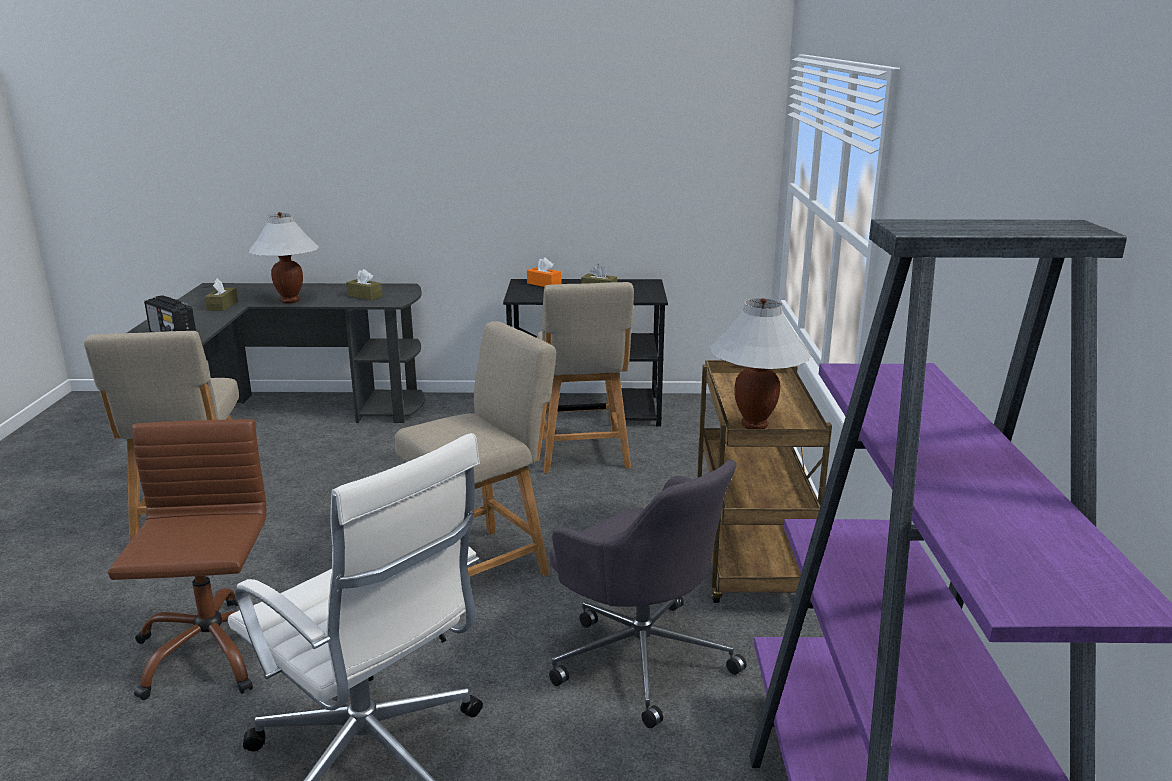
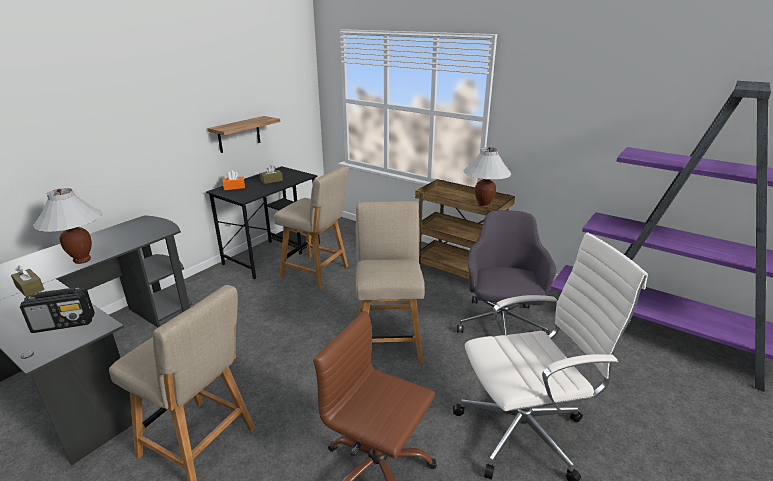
camera: 55 degrees left, 5 degrees up
(365, 296) = (133, 235): brown tissue box -> none
(588, 209) = (239, 134): none -> shelf
(641, 656) = (501, 325): grey office chair -> grey office chair turned 75 degrees counterclockwise

